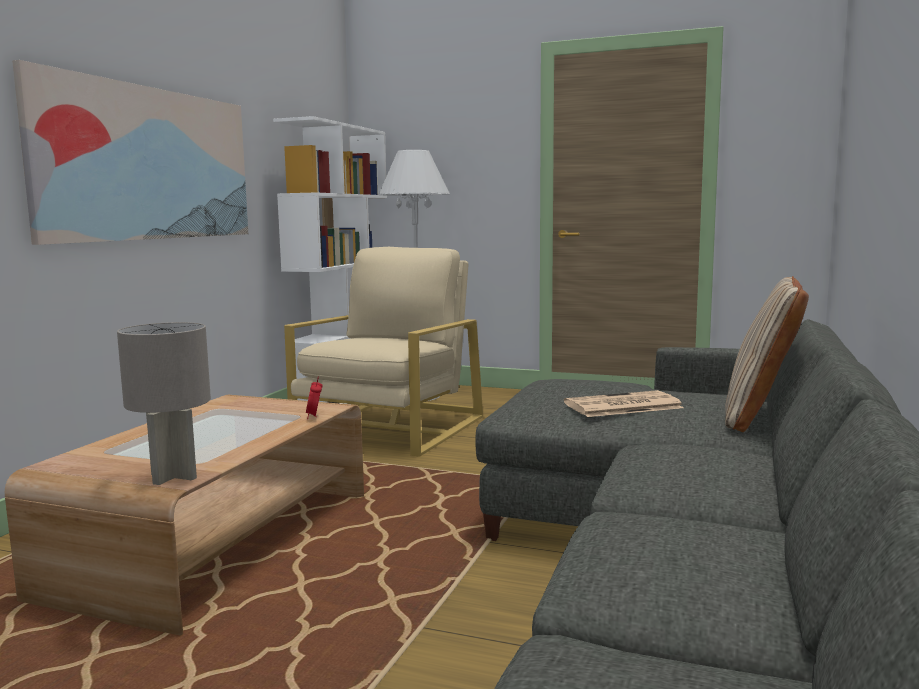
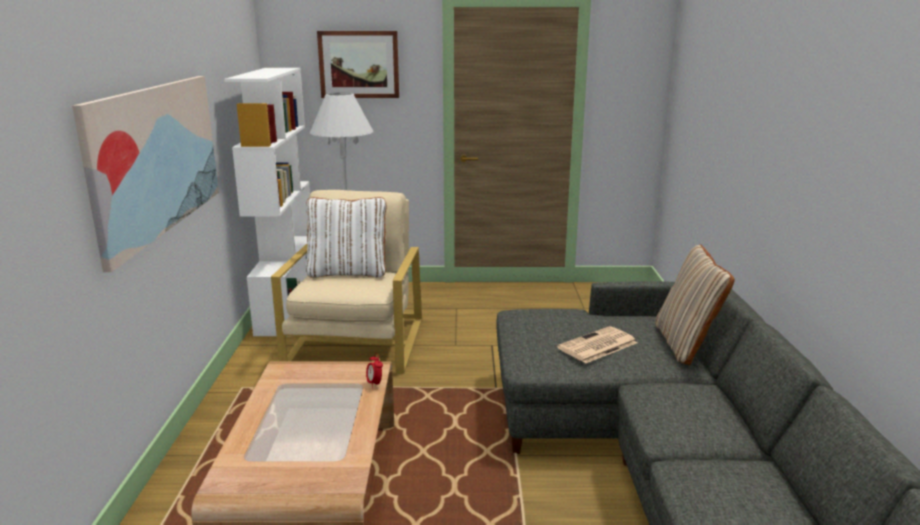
camera: 20 degrees left, 10 degrees up
(173, 476) = (338, 479): grey table lamp -> none
(382, 337) = (348, 272): none -> white pillow
(448, 127) = (359, 64): none -> picture

